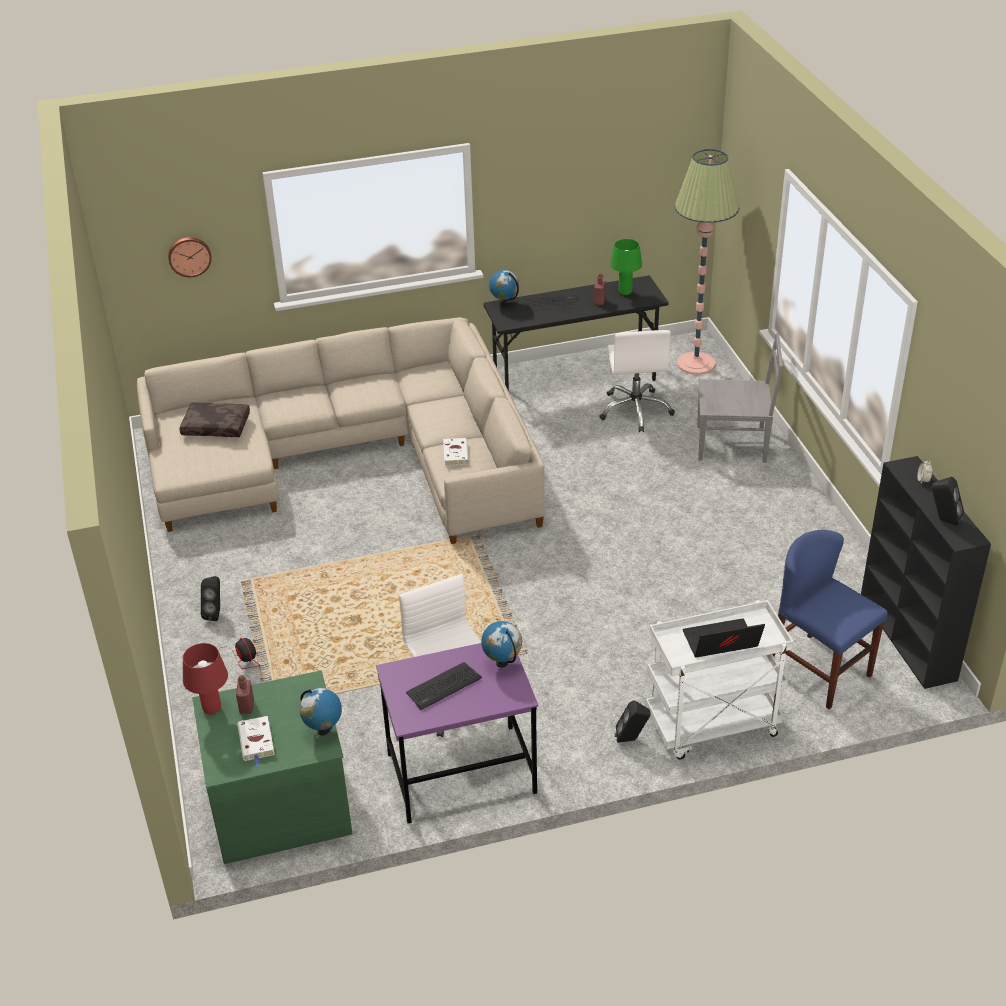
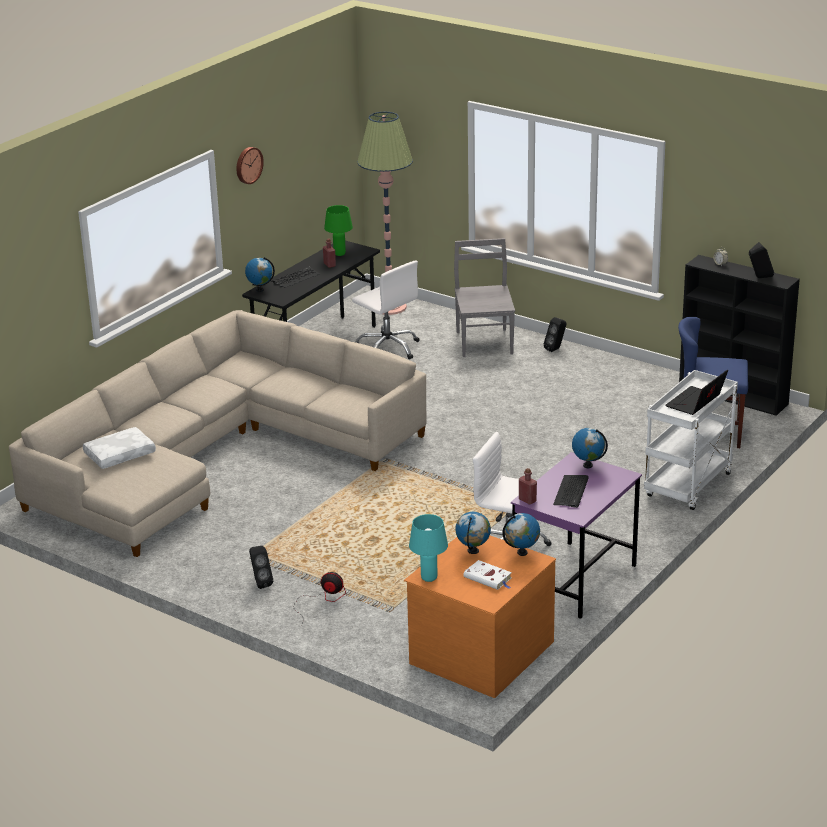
camera: 40 degrees left, 10 degrees down
(189, 256) = (30, 309): wall clock -> wall clock (248, 165)
(212, 709) = (429, 578): red table lamp -> turquoise table lamp
(217, 426) = (120, 454): brown pillow -> white pillow
(247, 707) = (451, 566): red bottle -> red bottle (527, 500)
(279, 802) = (480, 651): green dresser -> orange dresser
(287, 701) = (473, 551): none -> globe
(455, 453) = (338, 398): white book -> none
(631, 739) = (651, 514): black speaker -> black speaker (556, 349)
(733, 444) = (484, 342): grey chair -> grey chair turned 60 degrees counterclockwise

